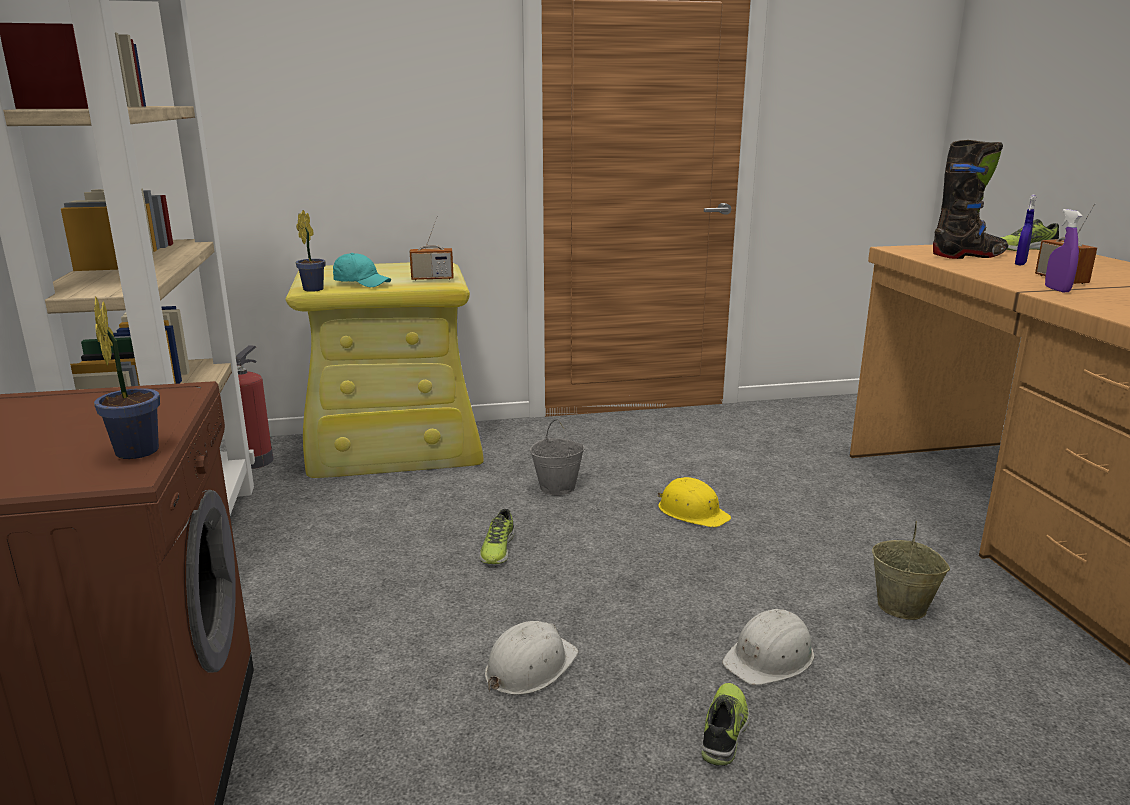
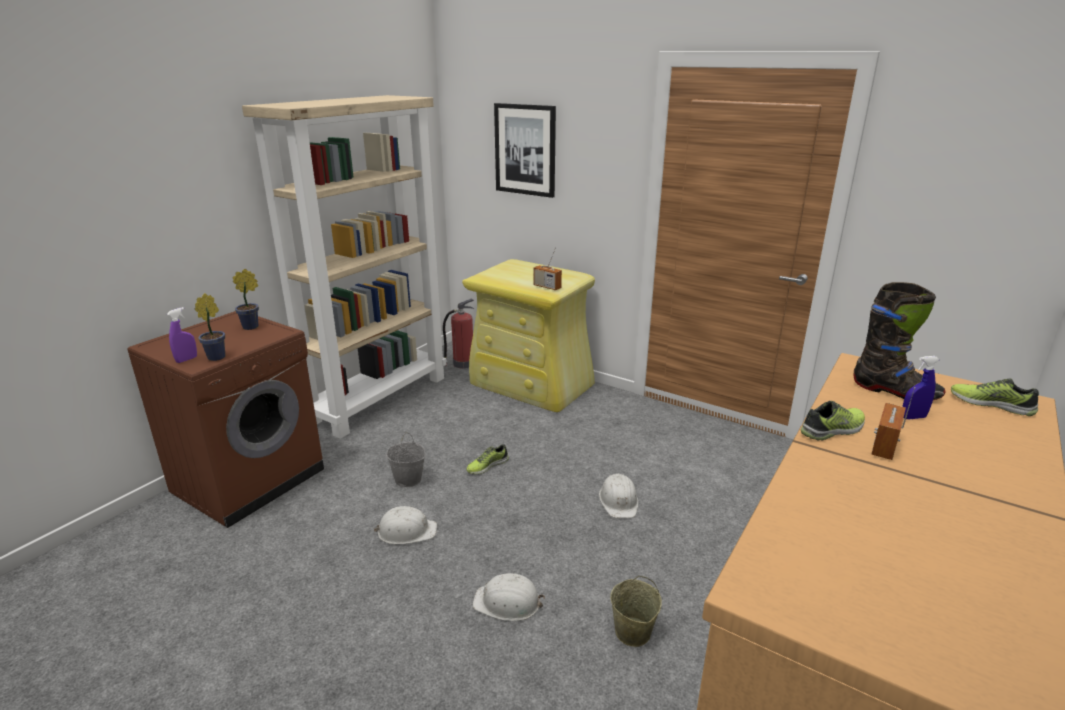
camera: 45 degrees right, 5 degrees up
(311, 85) = (525, 150): none -> picture
(314, 289) = (480, 278): potted plant -> potted plant (253, 326)
(361, 283) = (507, 280): turquoise cap -> none
(558, 488) = (572, 446): grey bucket -> grey bucket (409, 480)
(692, 512) = (619, 501): yellow hard hat -> white hard hat
(725, 731) = (427, 617): shoe -> shoe (833, 430)
(1057, 289) = (835, 453): purple spray bottle -> purple spray bottle (186, 359)

